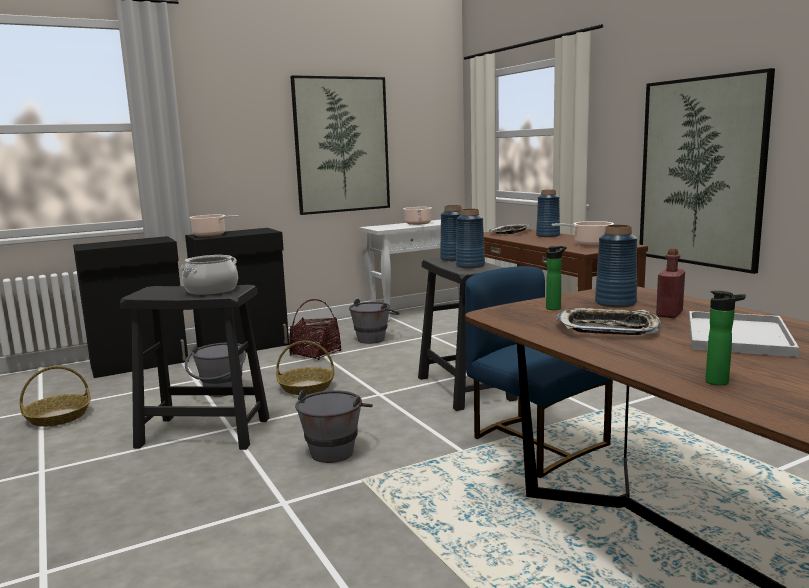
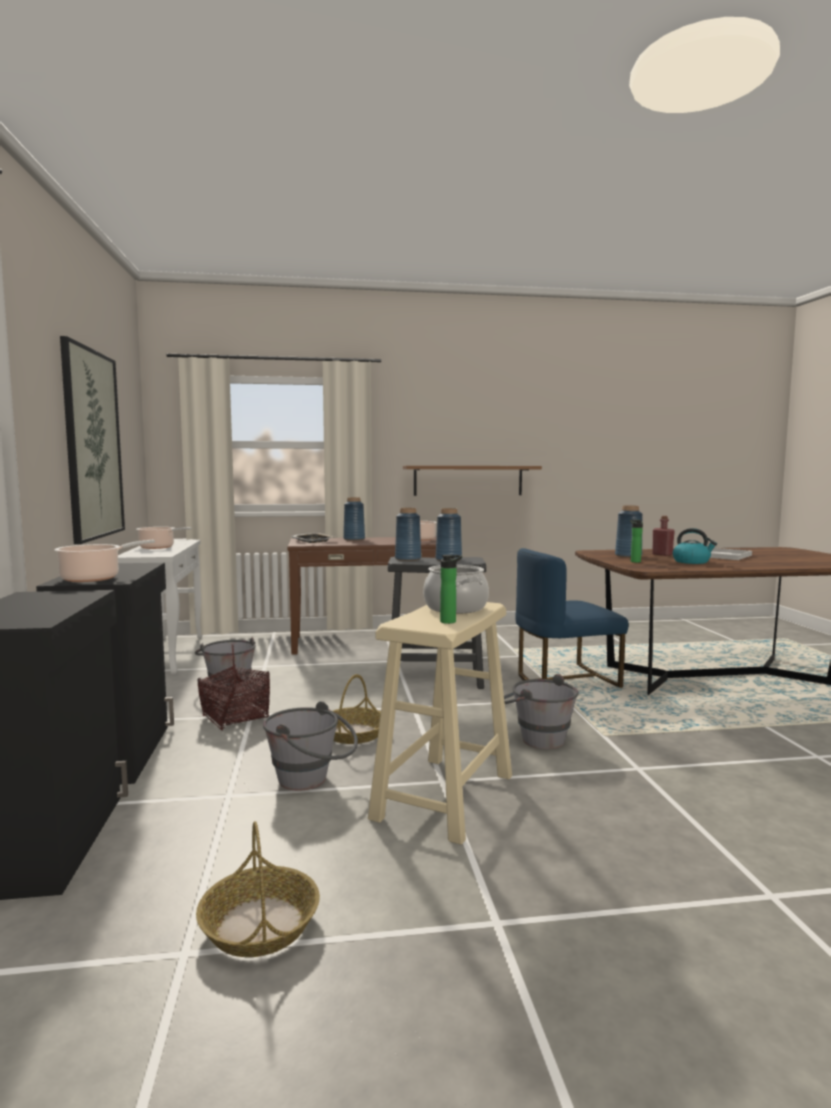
camera: 70 degrees left, 5 degrees down
(203, 432) = (444, 797): black stool -> beige stool
(607, 328) = (692, 562): tray -> kettle
(701, 172) = (468, 480): picture -> brown shelf
(721, 382) = (795, 563): bottle -> bottle (450, 621)

